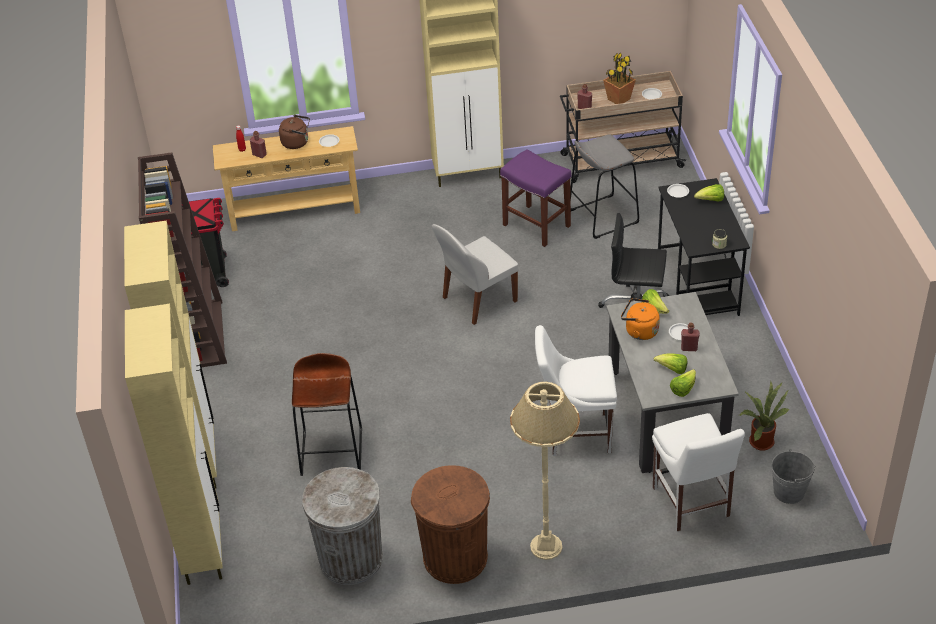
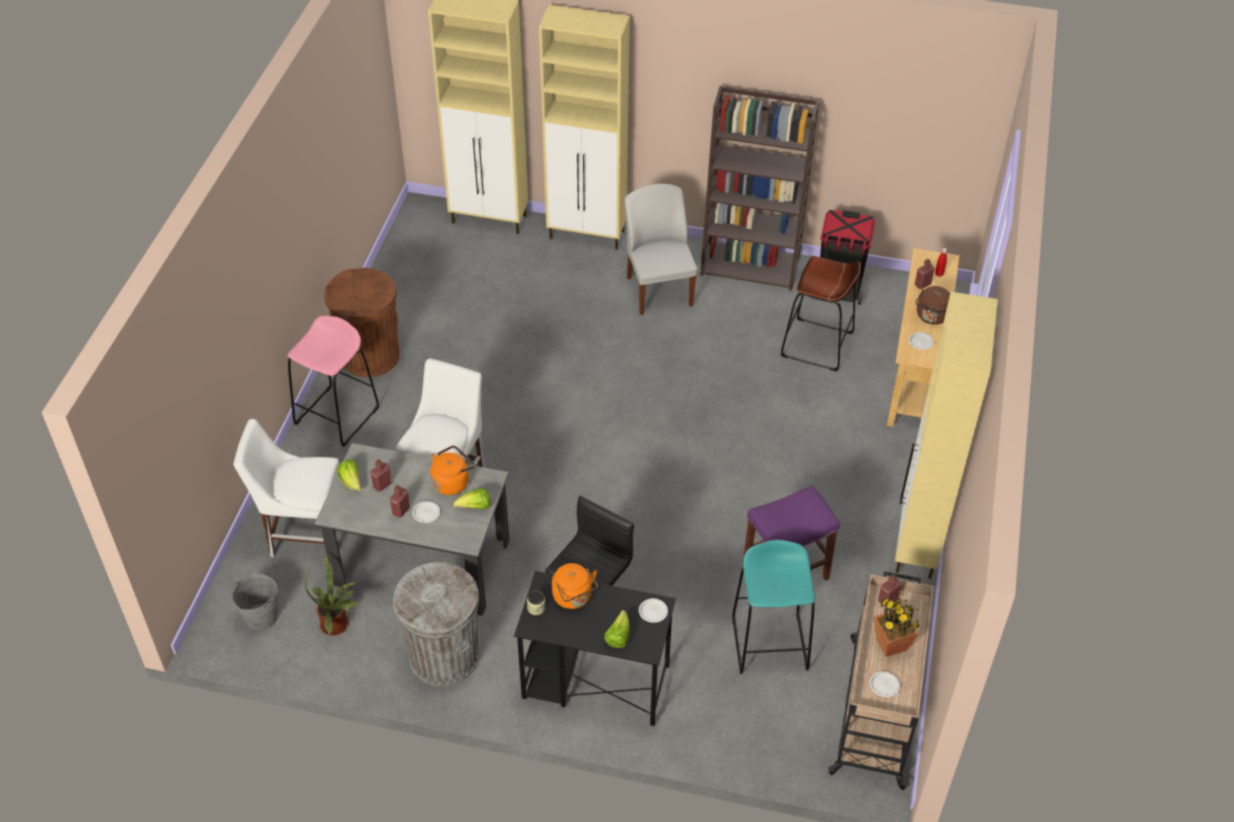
camera: 110 degrees right, 5 degrees up
(332, 451) = (543, 314): brown stool -> brown stool (817, 345)
(350, 559) = (417, 295): grey trash can -> grey trash can (444, 656)
(477, 300) = (684, 476): white chair -> white chair (659, 290)
(546, 546) = (337, 416): beige floor lamp -> pink stool
(603, 216) = (770, 643): grey stool -> turquoise stool
(672, 369) = (382, 485): lettuce -> red bottle
(696, 230) = (574, 598): none -> orange kettle

